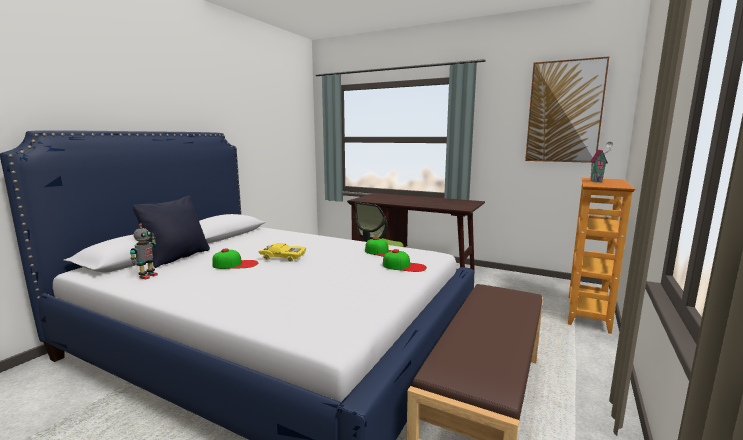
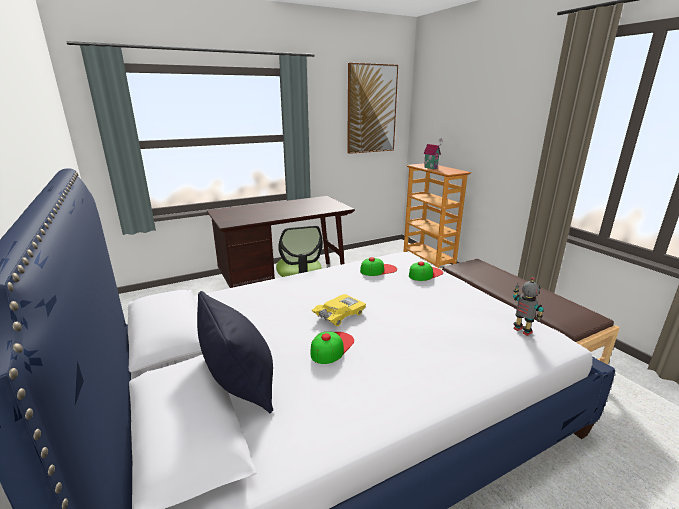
camera: 55 degrees left, 10 degrees up
(147, 276) = (305, 424): toy robot -> toy robot (522, 331)

